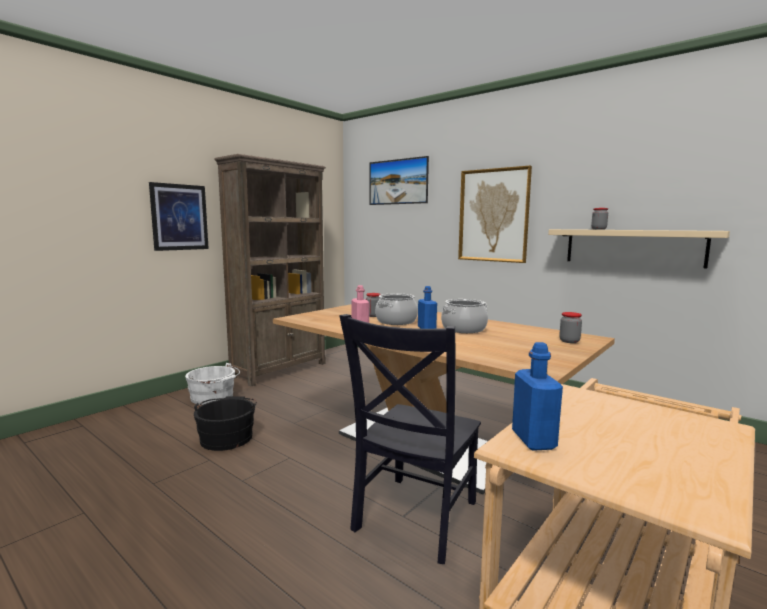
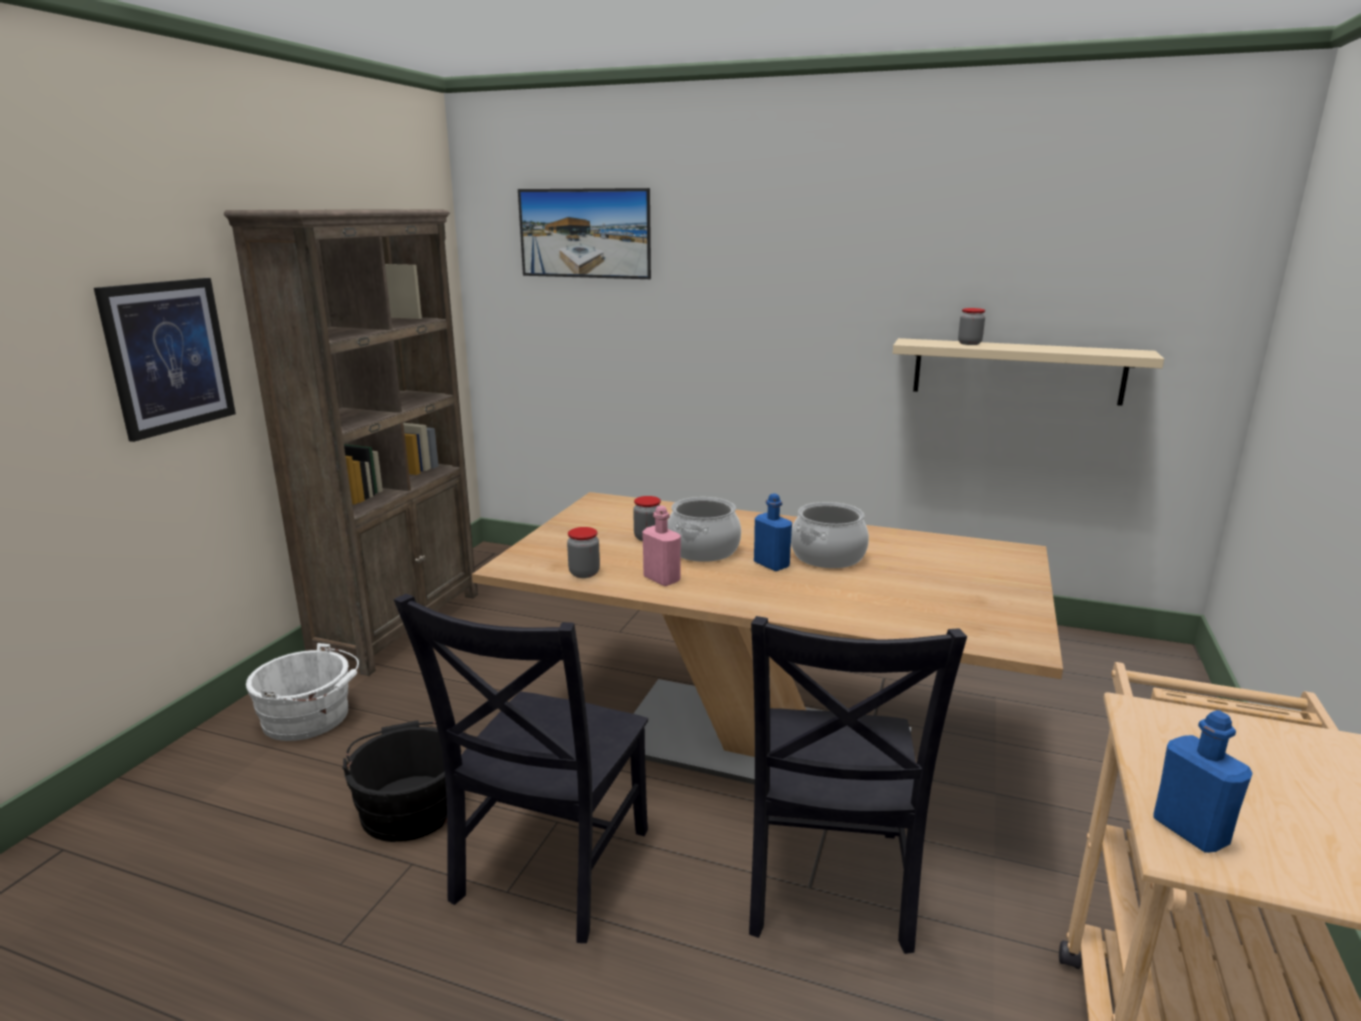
camera: 20 degrees left, 10 degrees up
(268, 476) = (548, 870): none -> black chair
(493, 215) = (783, 309): picture -> none
(569, 341) = (998, 565): jar -> jar (584, 573)

